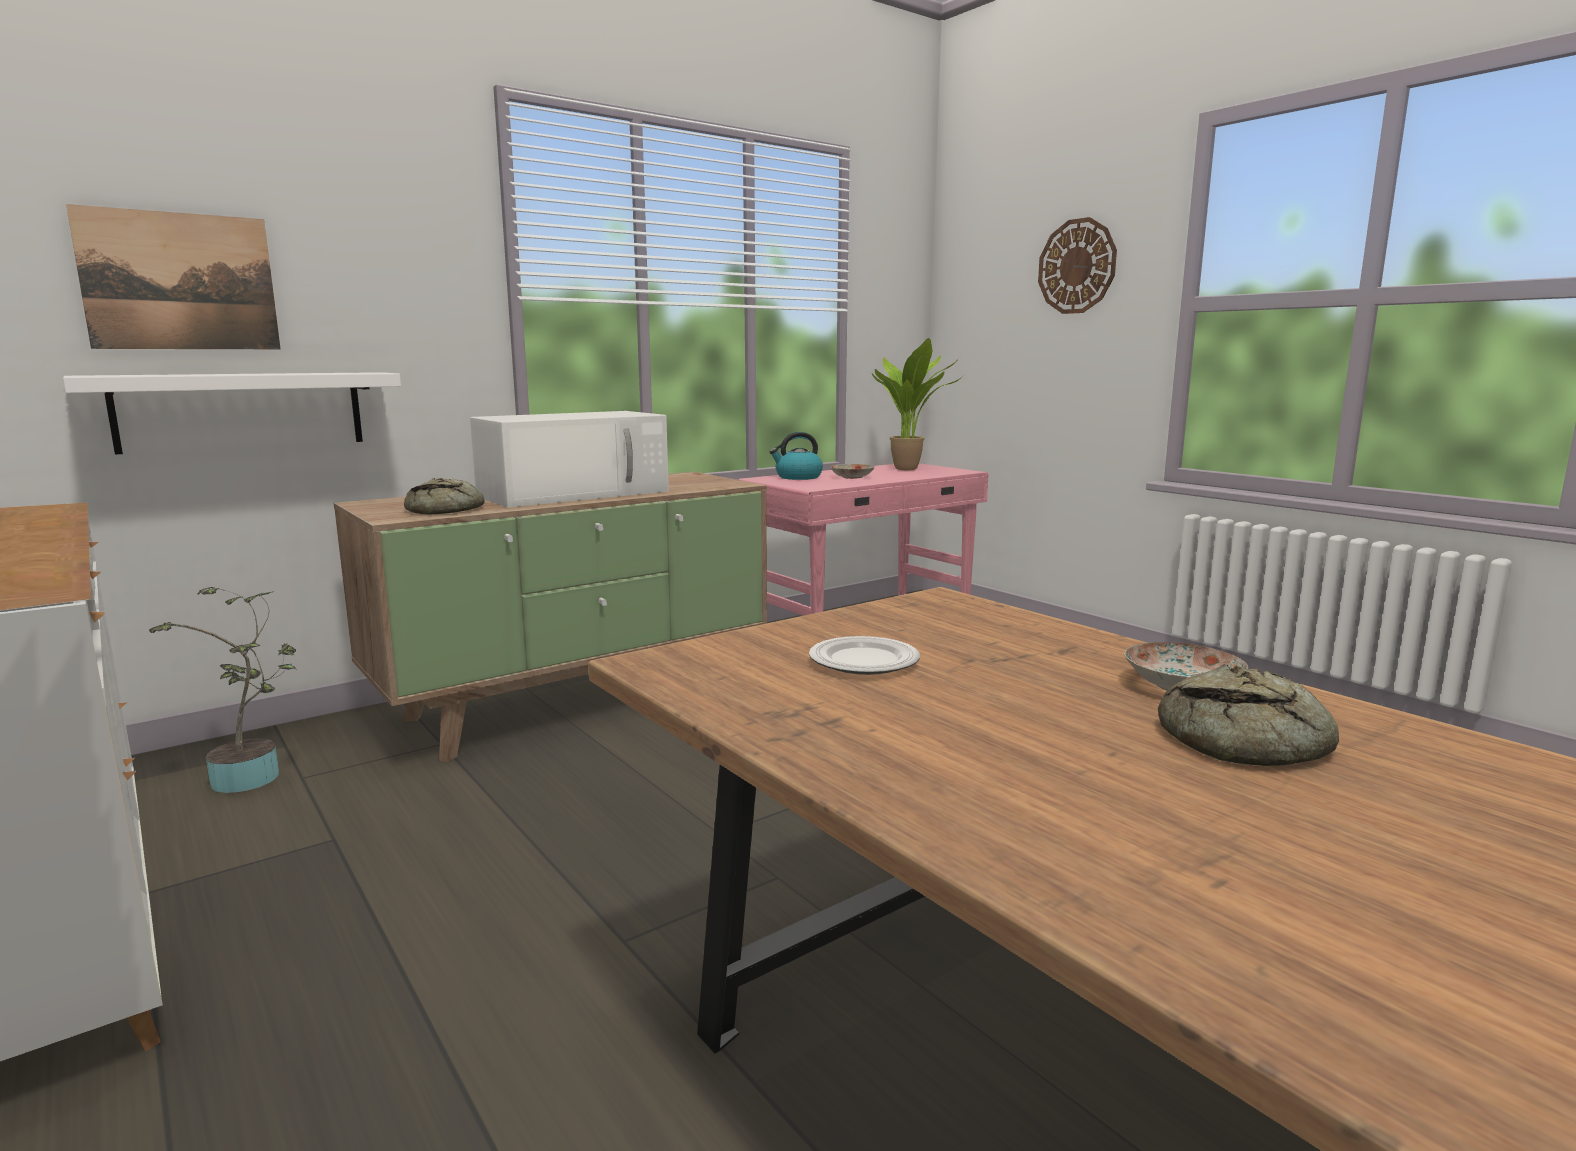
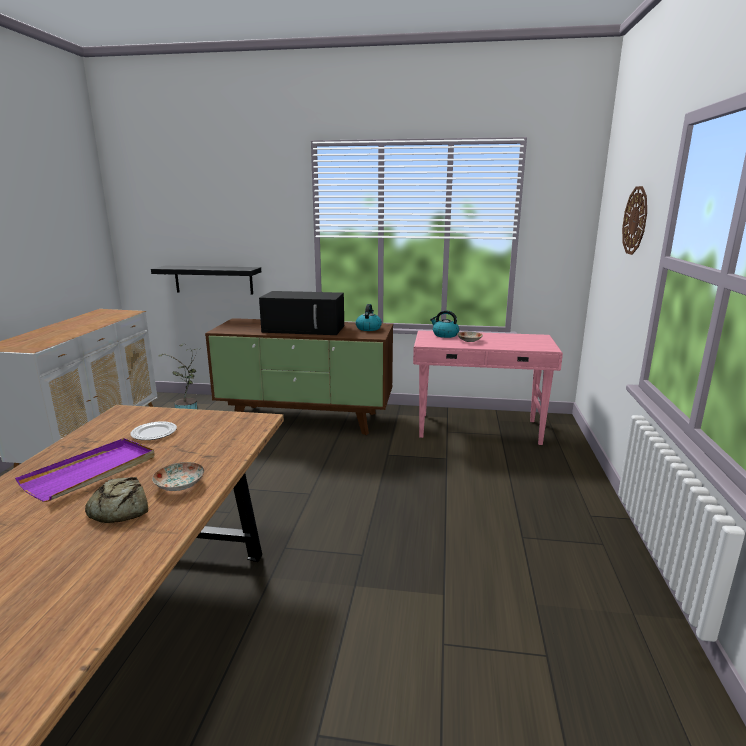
camera: 45 degrees right, 5 degrees up
(180, 281) = (196, 233): picture -> none
(241, 411) = (213, 279): white shelf -> black shelf
(447, 510) = (243, 329): bread -> none
(575, 701) = (306, 419): green dresser -> brown dresser
(576, 493) = (305, 329): white microwave -> black microwave
(684, 479) = (368, 328): none -> kettle
(910, 469) = (524, 340): potted plant -> none
(1005, 735) = (91, 472): none -> purple tray

